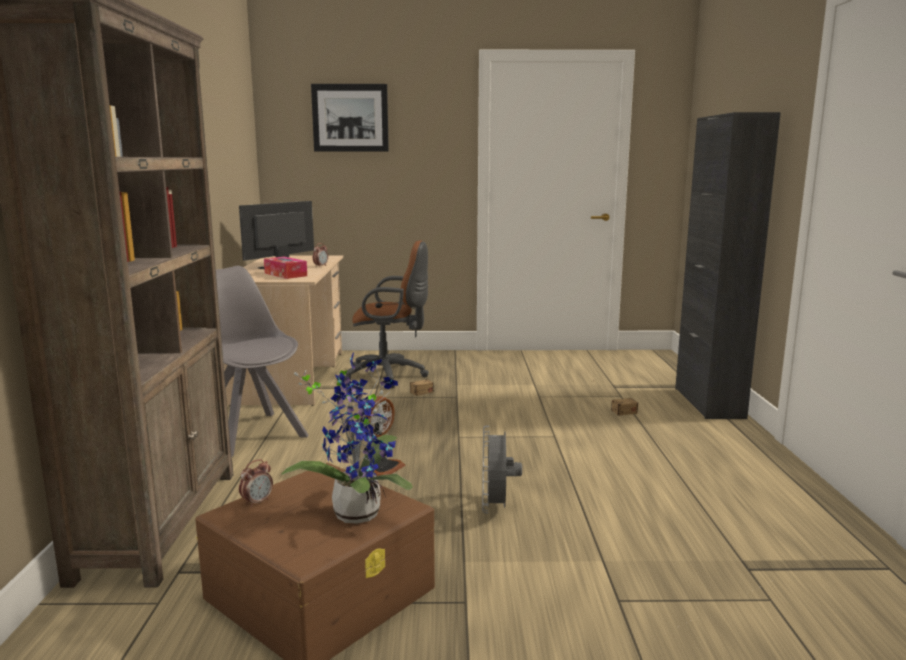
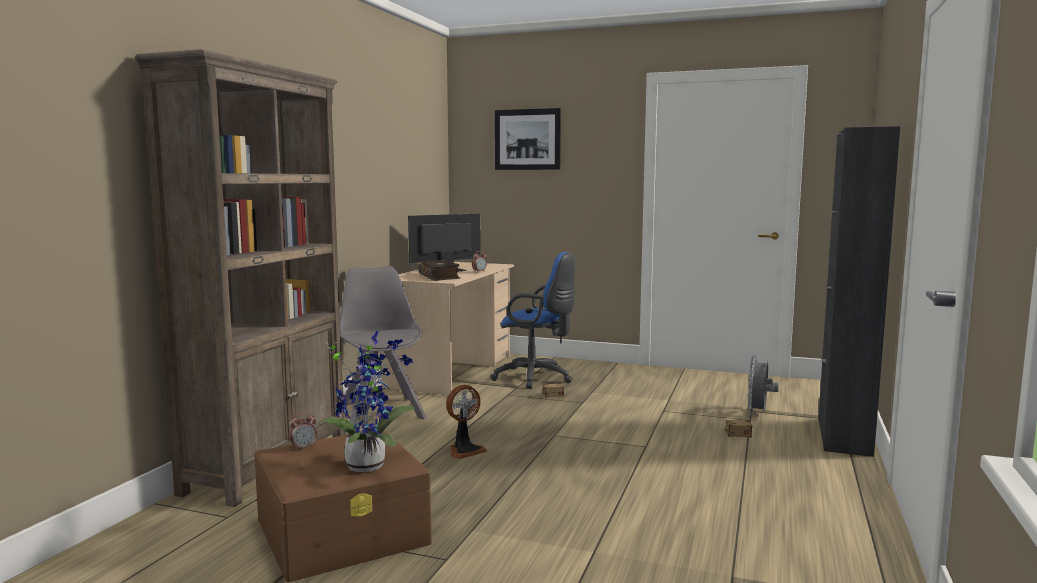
camera: 20 degrees right, 5 degrees down
(285, 274) = (440, 277): tissue box -> book
(389, 376) = (536, 378): brown office chair -> blue office chair
(496, 508) = (536, 495): grey fan -> grey fan (758, 414)

